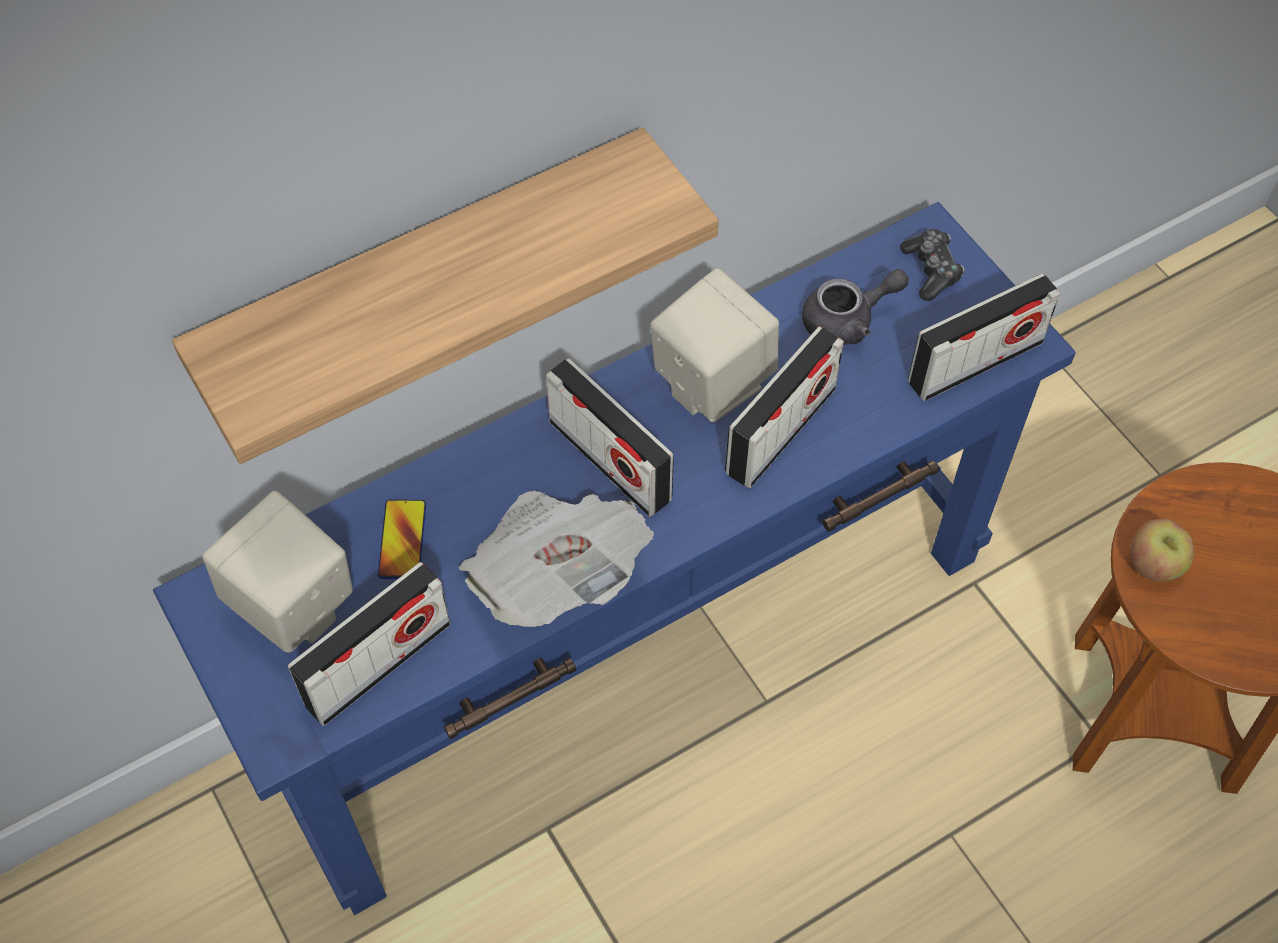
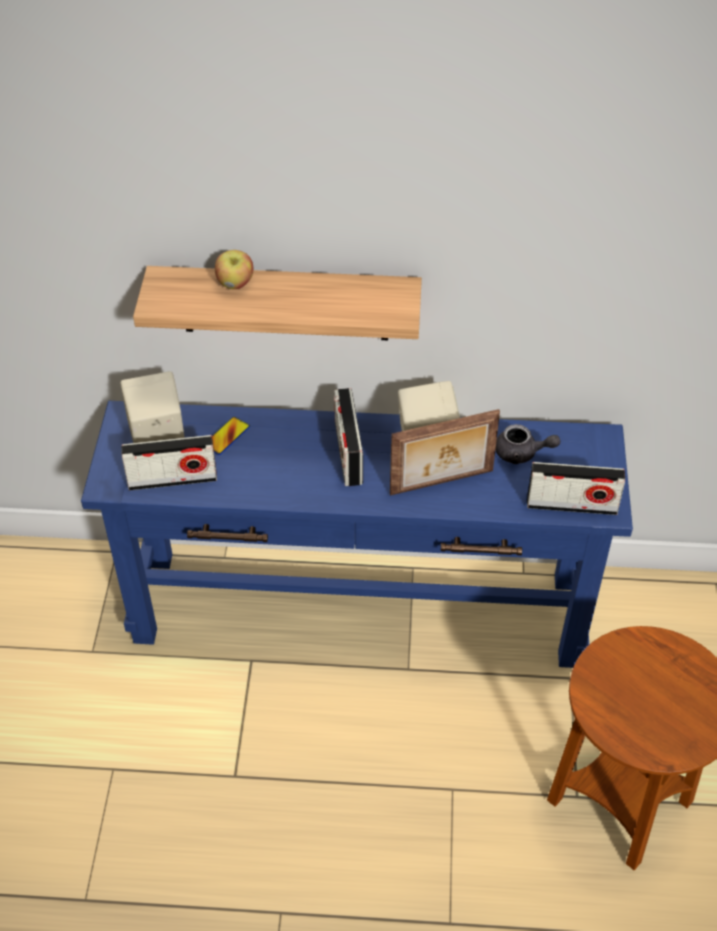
camera: 35 degrees right, 10 degrees down
(556, 574) = (281, 486): newspaper -> none
(781, 431) = (442, 483): radio -> picture frame
(931, 270) = (588, 453): game controller -> none
(1154, 565) = (605, 663): apple -> apple (235, 284)

